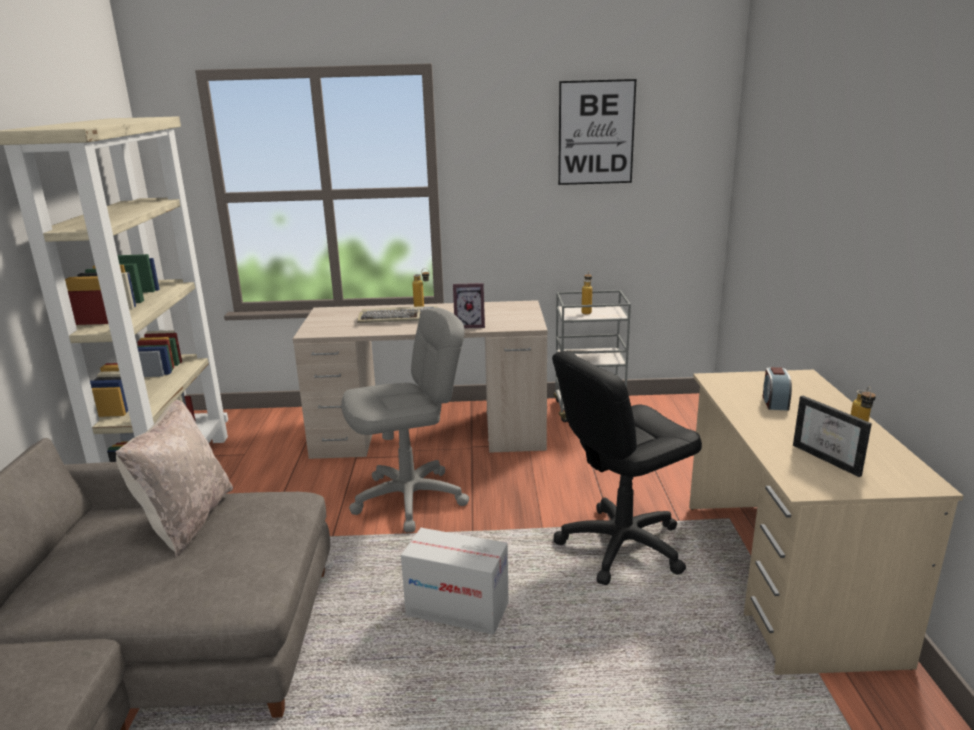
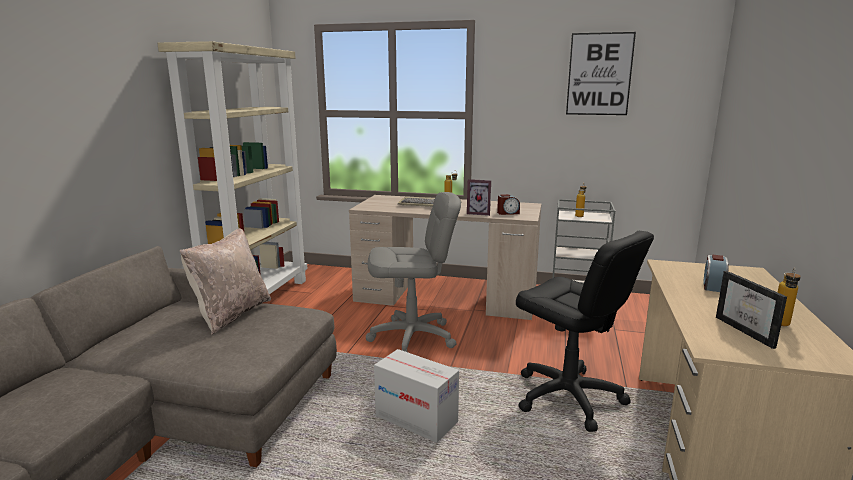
camera: 15 degrees right, 5 degrees down
(505, 321) = (508, 213): none -> alarm clock
(621, 545) = (568, 397): black office chair -> black office chair turned 120 degrees counterclockwise

